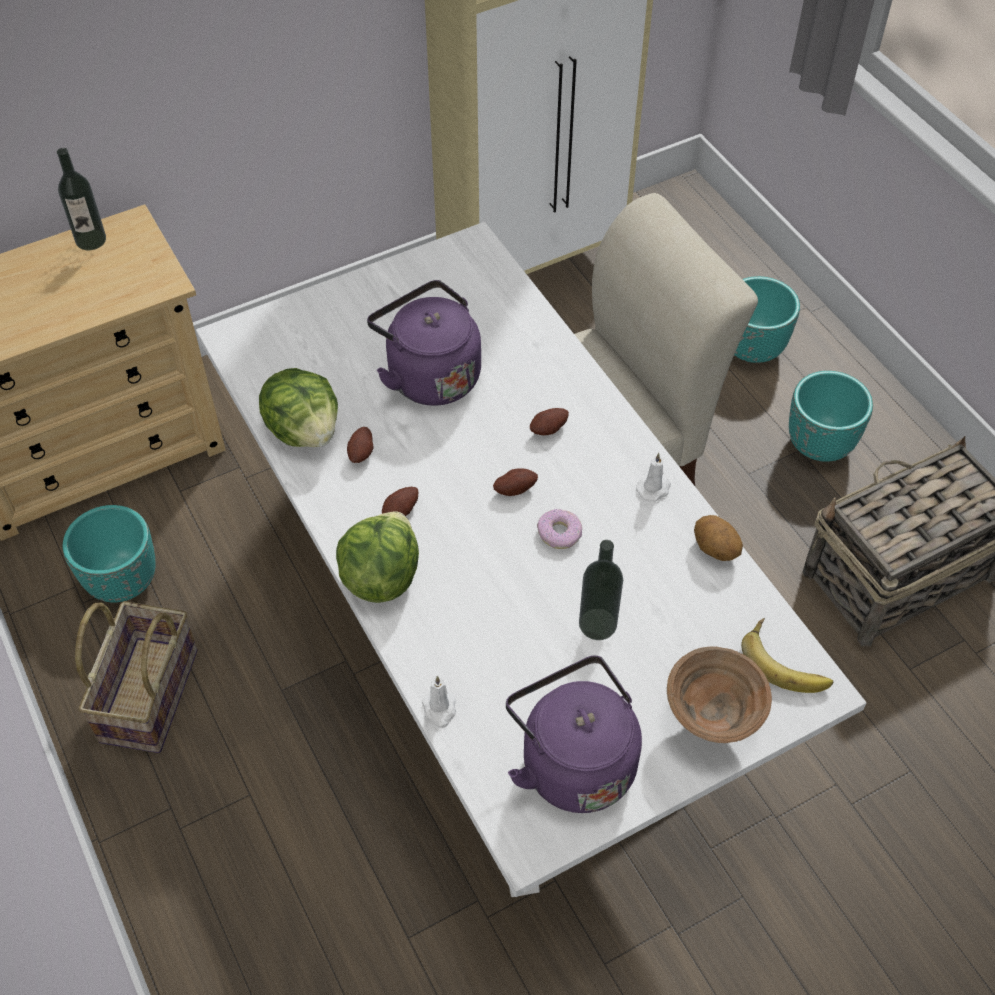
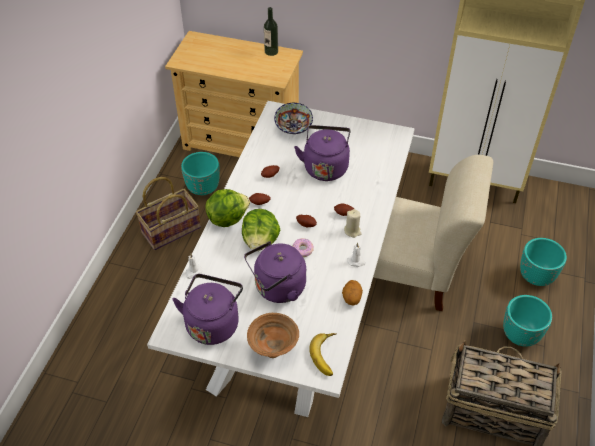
camera: 45 degrees right, 5 degrees down
(298, 347) = (293, 127): none -> bowl
(304, 430) = (261, 155): lettuce -> lettuce (261, 241)
(592, 447) = (352, 231): none -> beige candle
(597, 624) = (277, 288): bottle -> purple kettle

